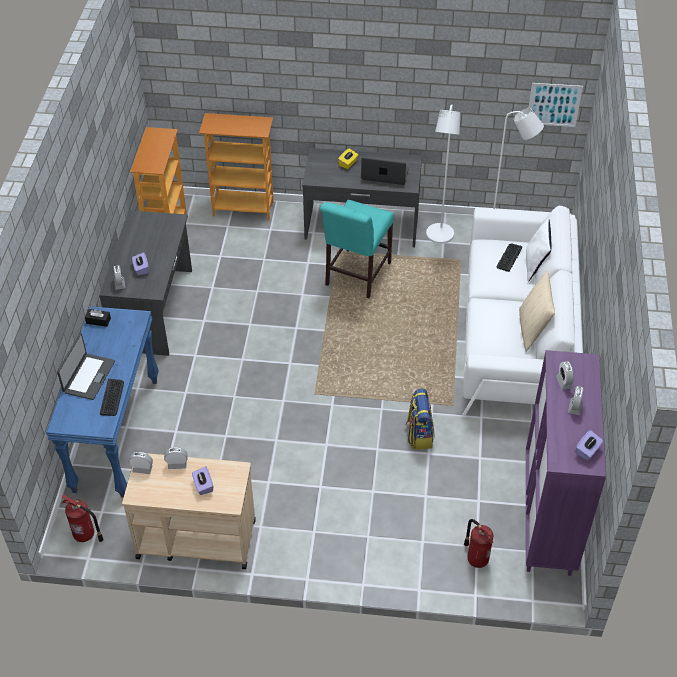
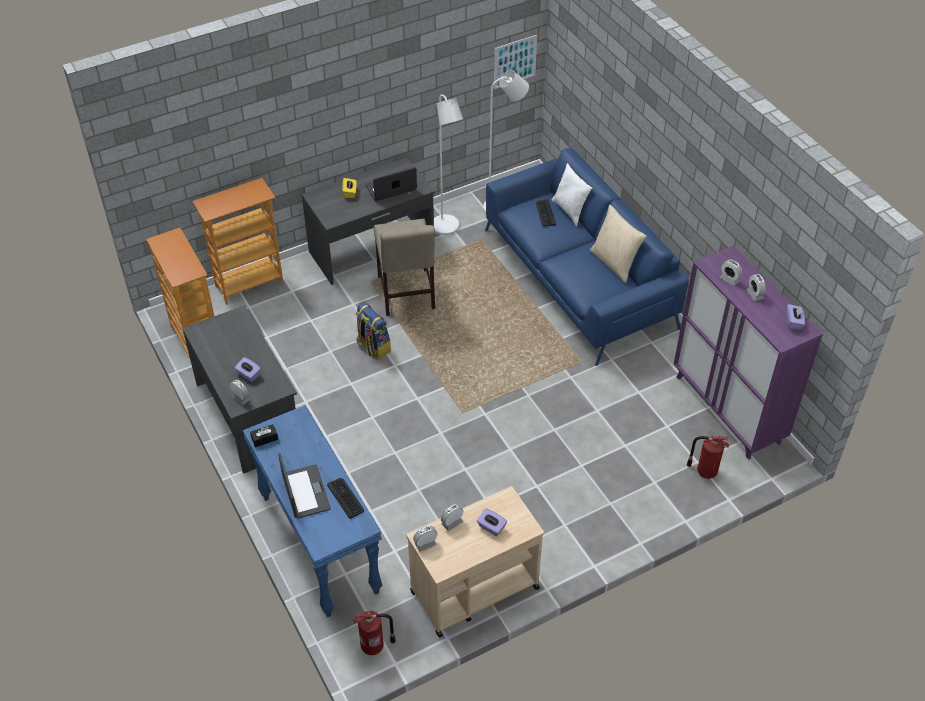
camera: 35 degrees left, 0 degrees up
(355, 276) = (406, 295): turquoise chair -> beige chair
(419, 435) = (576, 400): backpack -> backpack (373, 346)
(516, 333) = (579, 278): white sofa -> blue sofa

